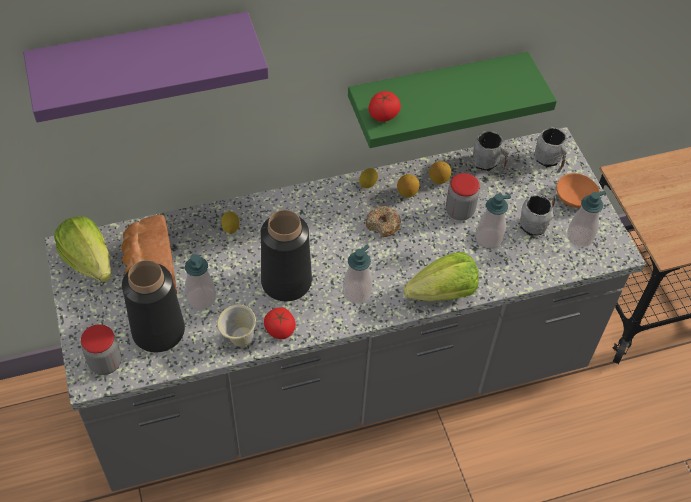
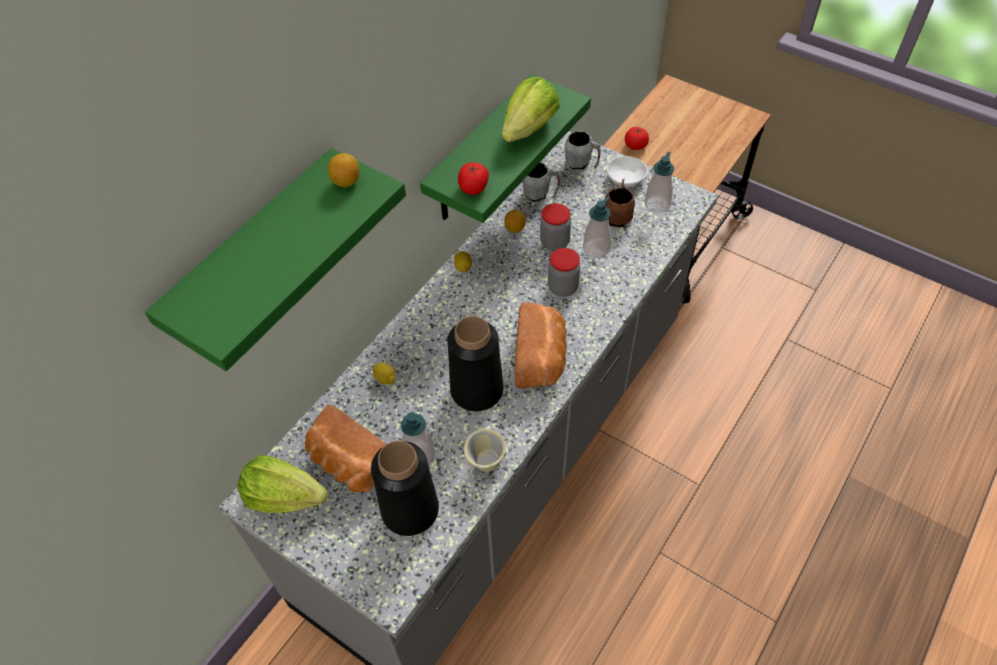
camera: 35 degrees left, 0 degrees up
(105, 363) = (390, 573): jar -> jar (563, 287)
(143, 62) = (256, 256): purple shelf -> green shelf
(280, 330) = (511, 432): tomato -> tomato (635, 145)
(357, 292) = (541, 358): soap dispenser -> bread
(383, 225) = (508, 292): donut -> none
(407, 193) = (501, 254): lemon -> lemon (346, 182)
(443, 293) = (605, 313): lettuce -> lettuce (529, 128)
(536, 224) = (618, 215): grey mug -> brown mug
(576, 198) = (626, 178): orange bowl -> white bowl

